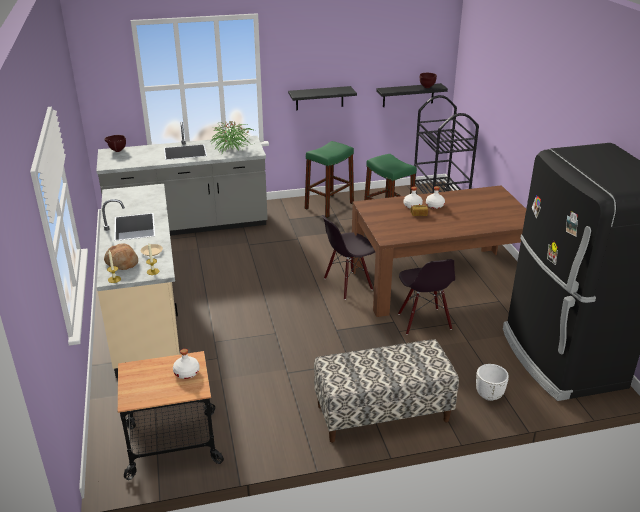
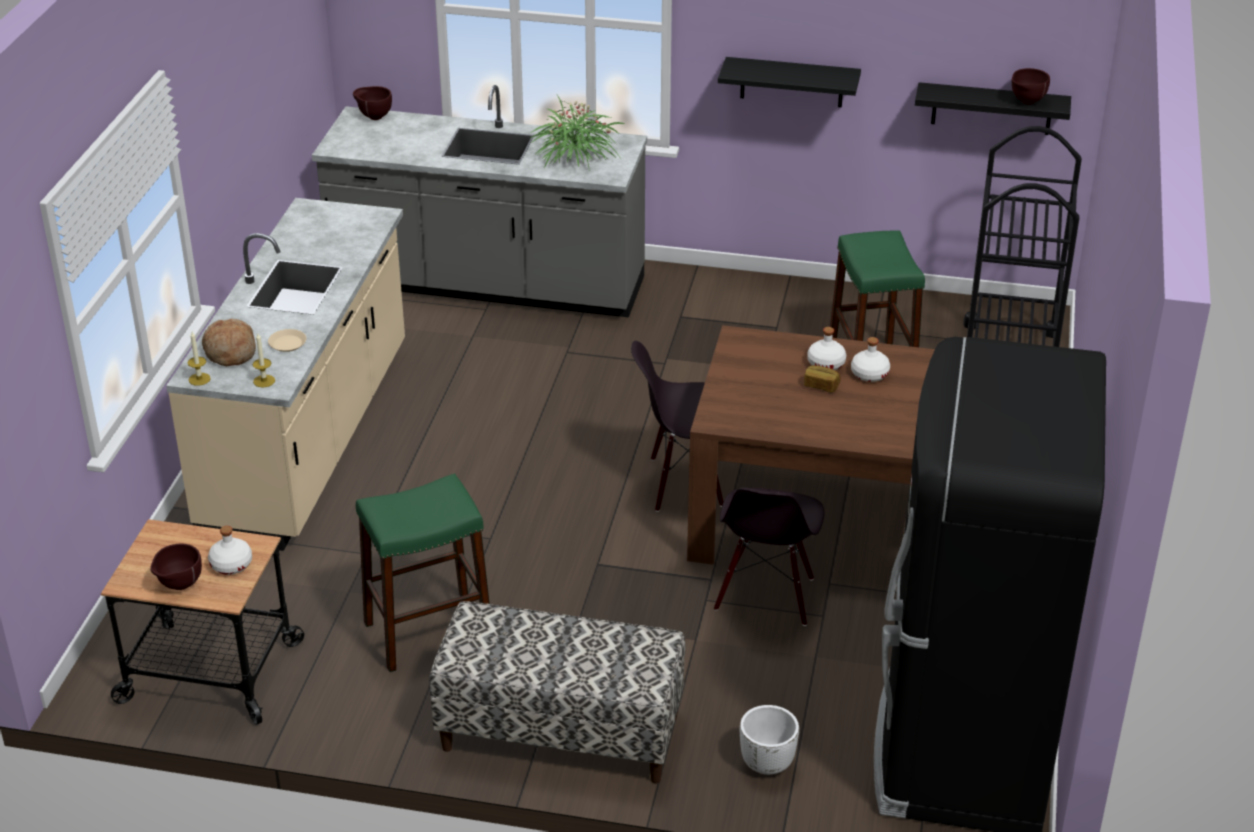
camera: 25 degrees right, 5 degrees up
(164, 393) = (179, 586): none -> brown bowl
(329, 206) = (780, 306): green stool -> green stool (428, 631)

